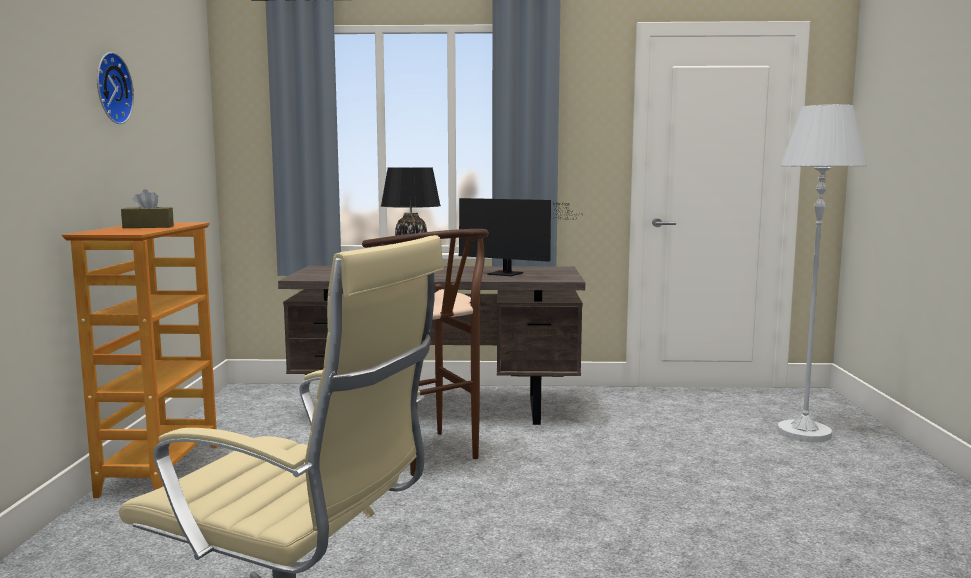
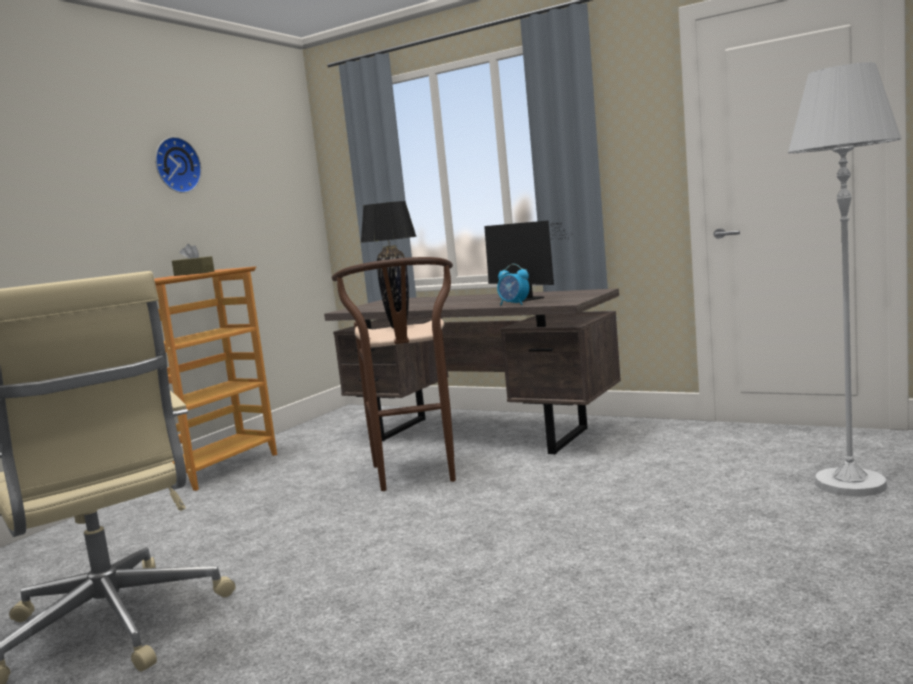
camera: 30 degrees right, 0 degrees up
(511, 279) = (514, 304): none -> alarm clock

